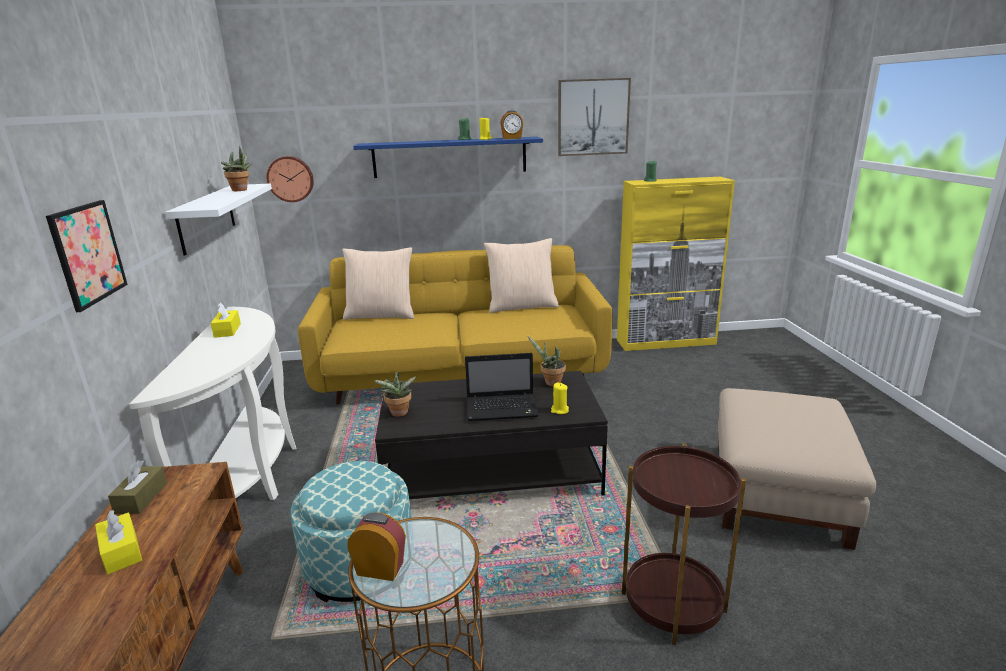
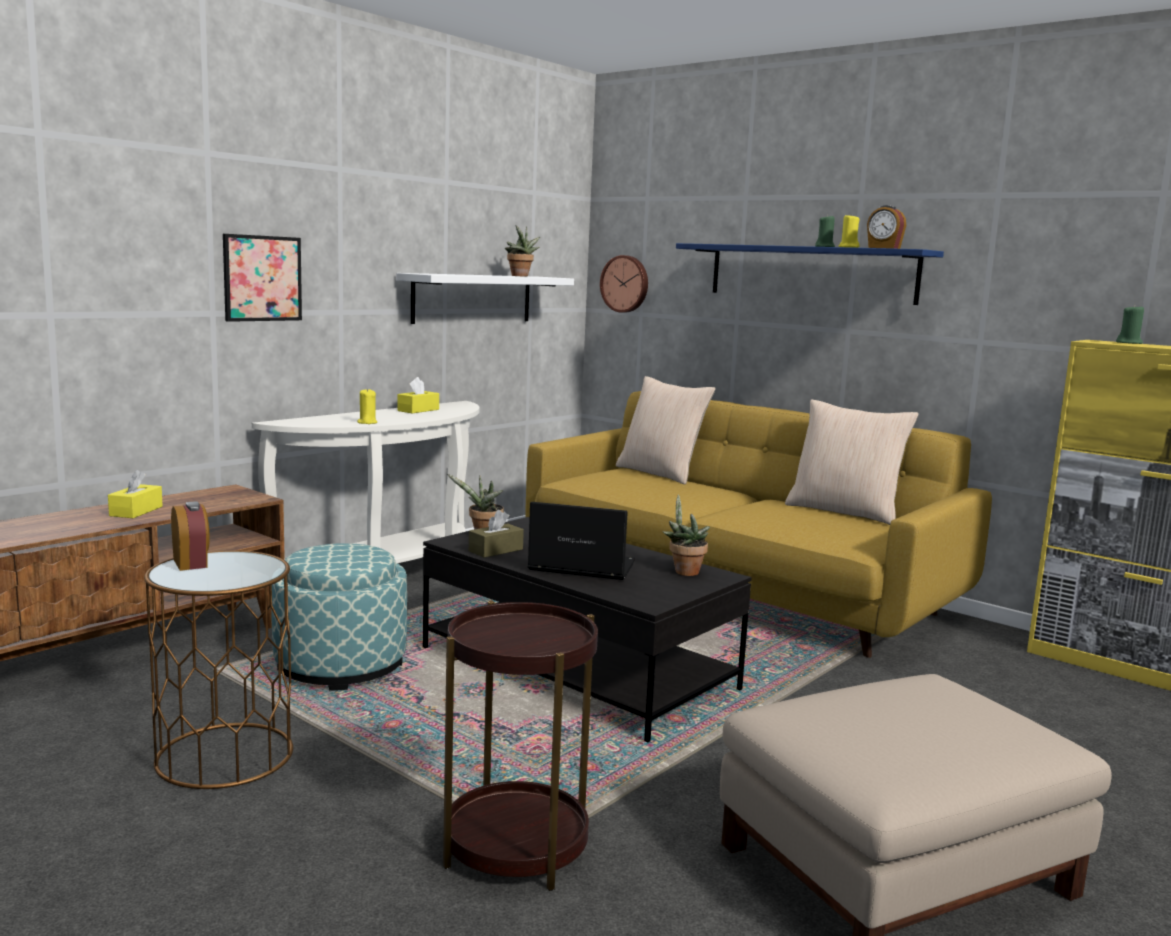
camera: 45 degrees right, 10 degrees down
(141, 498) = (201, 496): brown tissue box -> brown tissue box (495, 550)
(503, 408) = (579, 567): laptop -> laptop turned 150 degrees clockwise
(559, 410) = (629, 589): yellow candle -> yellow candle (367, 422)
(593, 117) = (1043, 225): picture -> none

